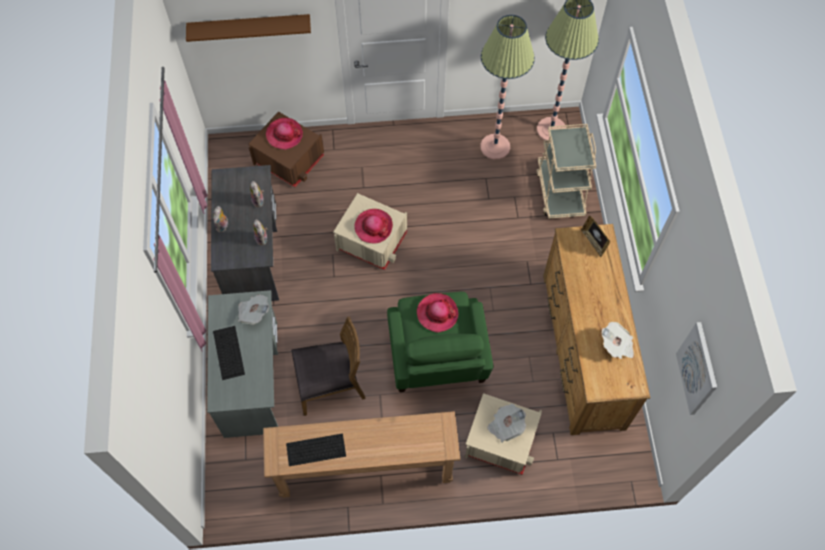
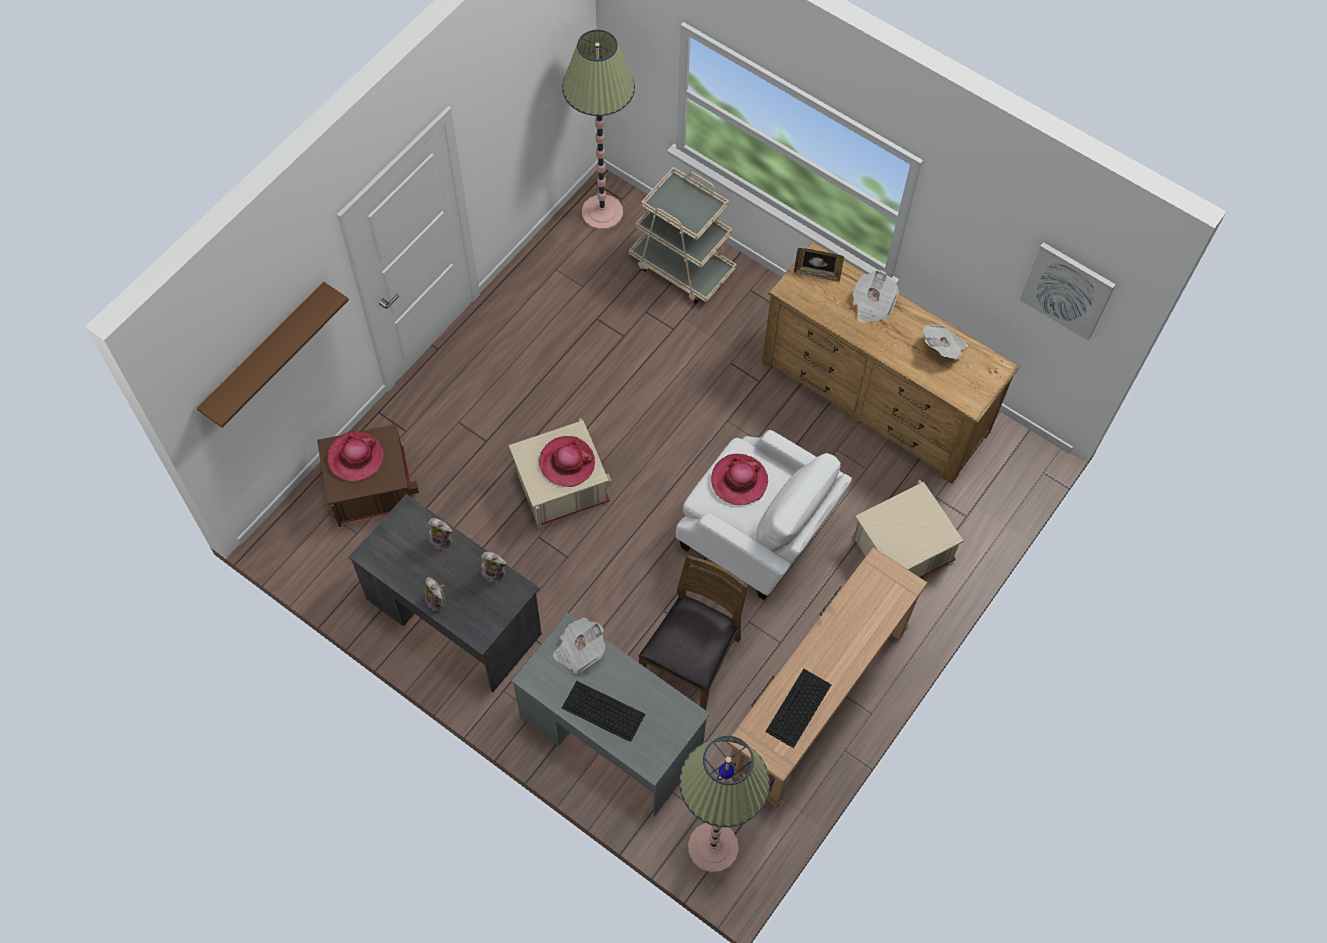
camera: 50 degrees left, 0 degrees up
(437, 357) = (758, 534): green armchair -> white armchair
(495, 147) = (568, 278): floor lamp -> floor lamp (713, 847)
(505, 426) = (908, 524): newspaper -> newspaper (872, 305)

